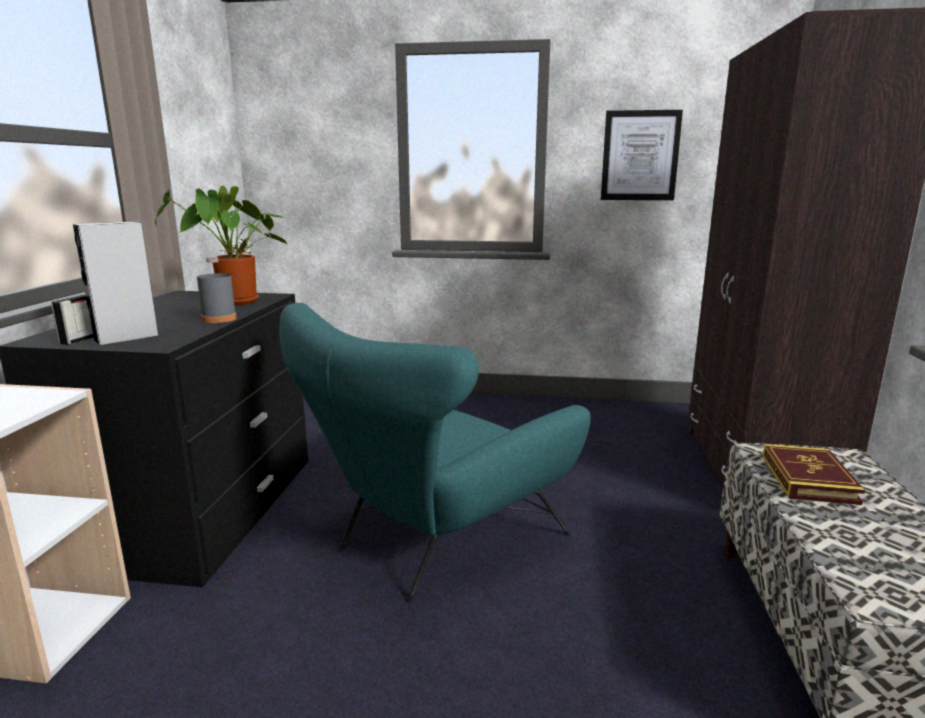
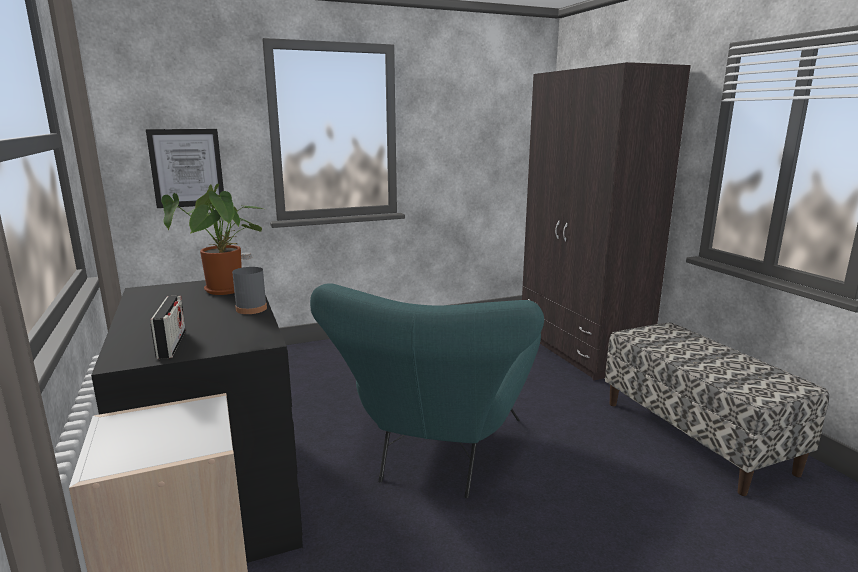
camera: 30 degrees left, 0 degrees up
(126, 338) = (212, 341): grey speaker -> none
(640, 156) = (462, 135): picture -> picture (187, 168)
(808, 479) = (668, 344): book -> none

